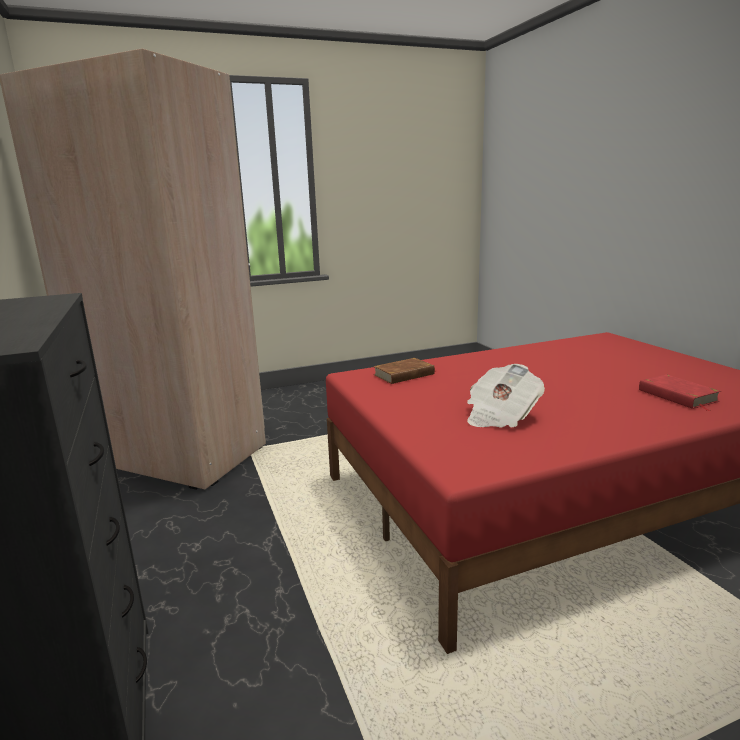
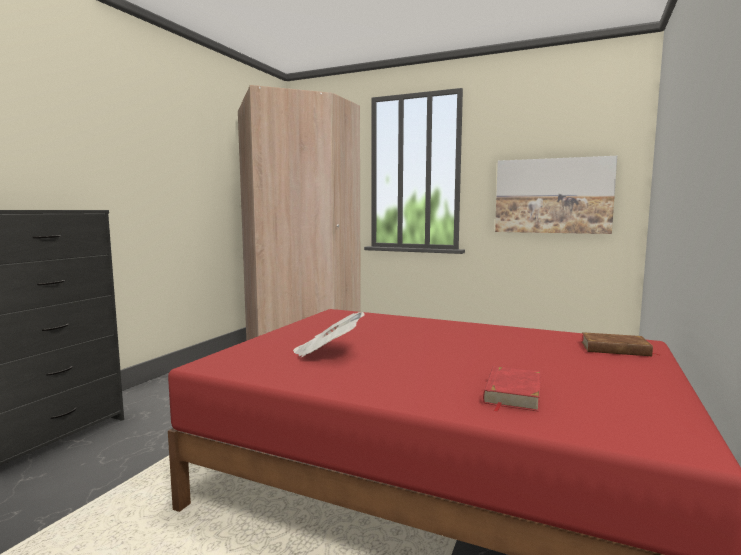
camera: 45 degrees right, 10 degrees down
(404, 375) = (363, 319): brown book -> brown book (615, 349)
(408, 209) = (553, 196): none -> picture

